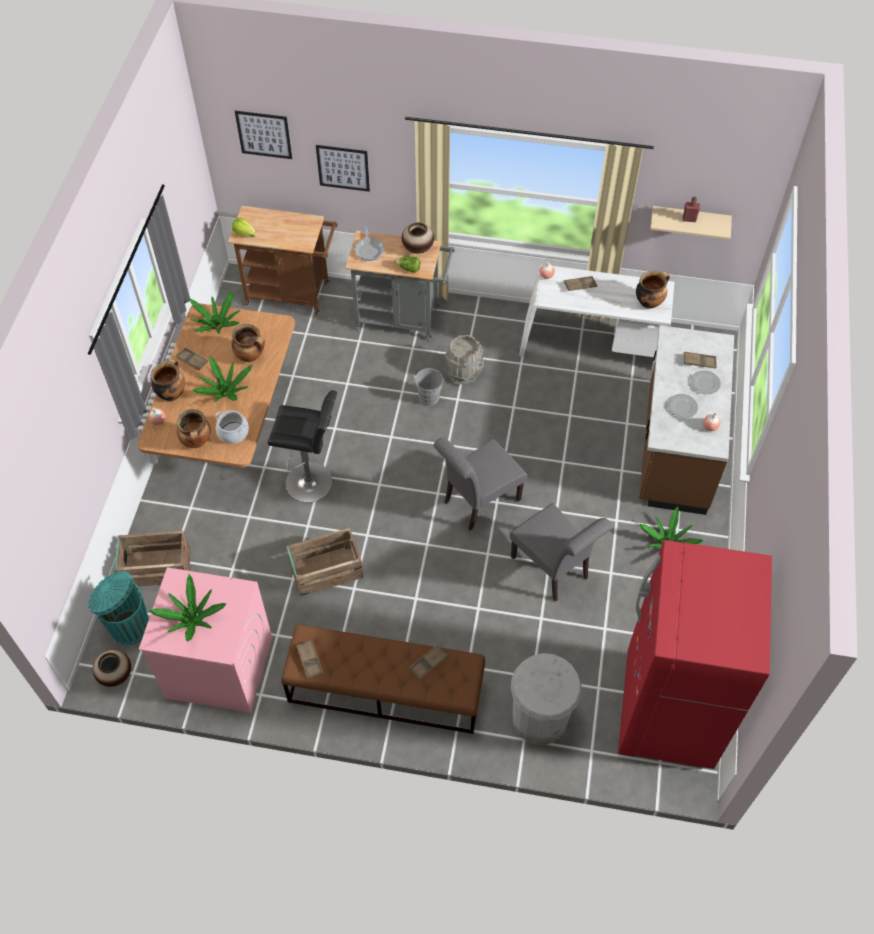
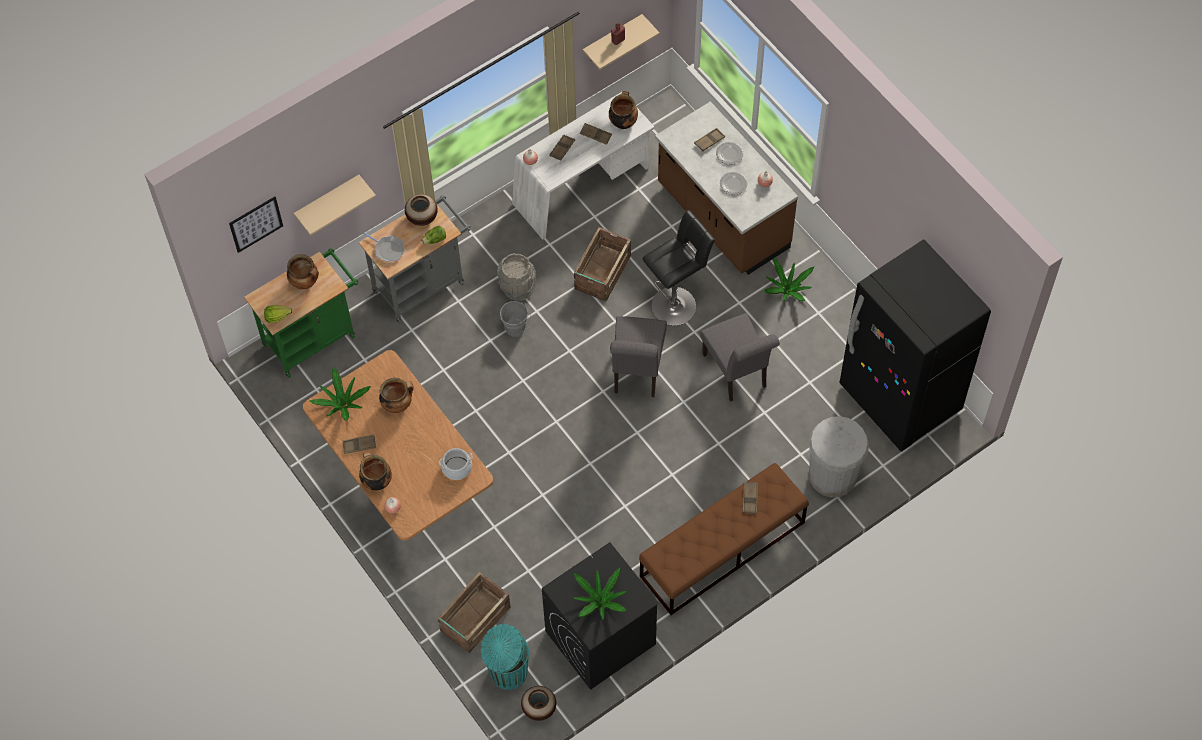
camera: 45 degrees left, 5 degrees up
(197, 442) = (440, 497): cooking pot -> cooking pot (305, 282)
(219, 667) = (600, 638): pink washing machine -> black washing machine
(226, 391) = (413, 445): potted plant -> none
(292, 294) = (314, 337): brown cart -> green cart
(310, 661) = (677, 566): brown tray -> brown tray (595, 135)
(312, 482) = (508, 462): black stool -> black stool (676, 304)
(325, 570) = (591, 512): crate -> crate (602, 273)
(343, 168) = (328, 201): picture -> beige shelf
(553, 570) = (737, 374): grey chair -> grey chair turned 60 degrees clockwise
(668, 710) = (900, 398): red fridge -> black fridge

